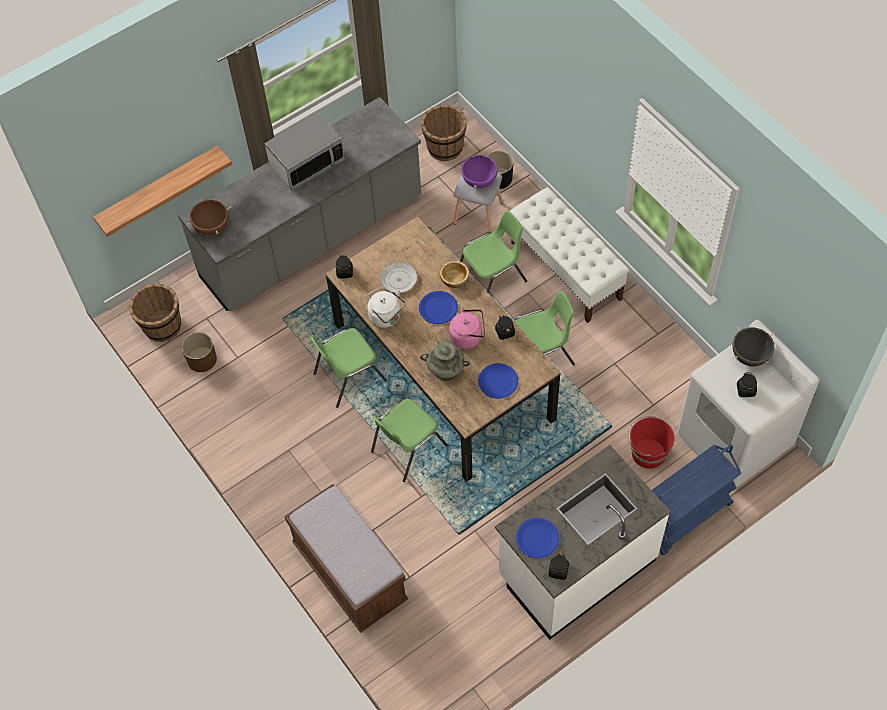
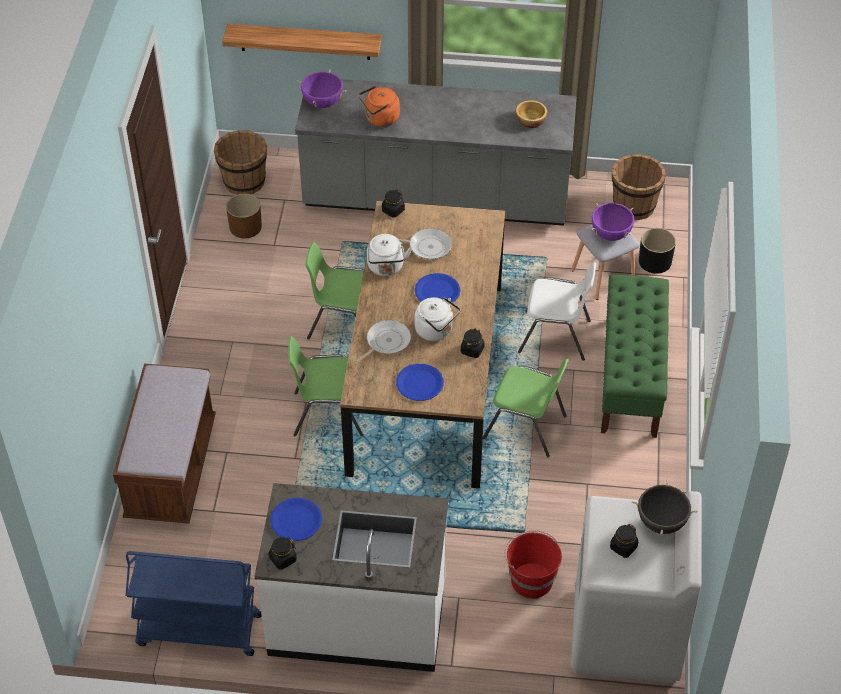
camera: 40 degrees right, 10 degrees down
(212, 227) = (322, 102): brown cooking pot -> purple cooking pot
(268, 210) = (380, 119): none -> orange kettle
(307, 163) = (454, 106): microwave -> none
(445, 370) = (386, 342): turquoise vase -> frying pan
(455, 279) = (478, 279): bowl -> bowl (531, 121)
(468, 337) = (436, 331): pink kettle -> white kettle
(493, 278) = (556, 336): green chair -> white chair
(566, 271) = (630, 377): white bench -> green bench
(684, 517) = (503, 658): blue cart -> blue cart (198, 630)

